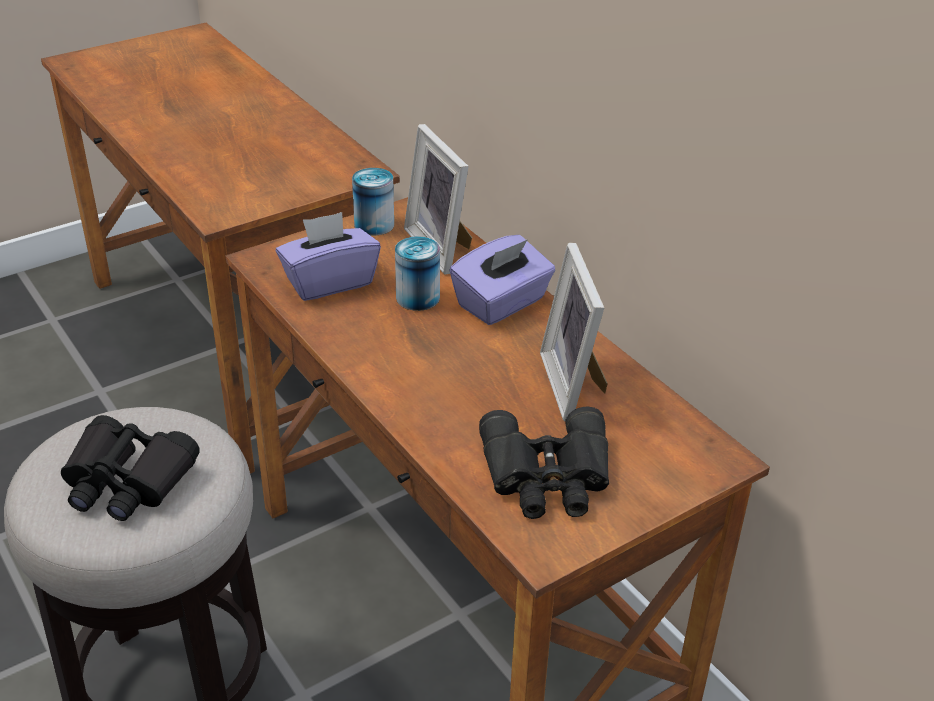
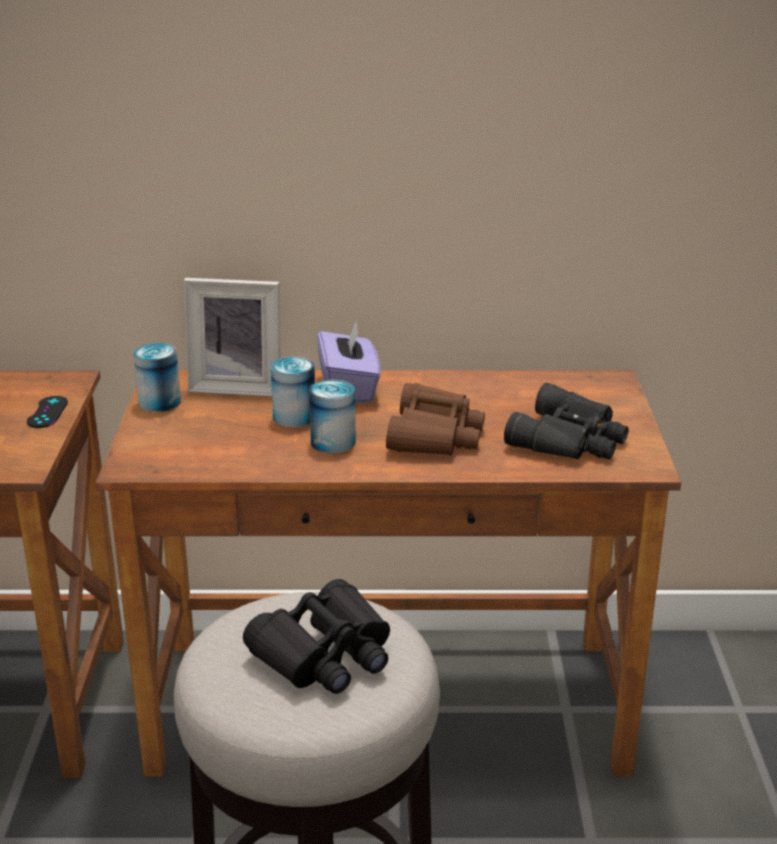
camera: 55 degrees left, 10 degrees down
(307, 187) = (47, 412): none -> black game controller
(329, 282) = (216, 446): purple tissue box -> none
(393, 336) = (333, 442): none -> can
(464, 387) = (434, 436): none -> brown binoculars
(575, 384) = (481, 397): picture frame -> none

